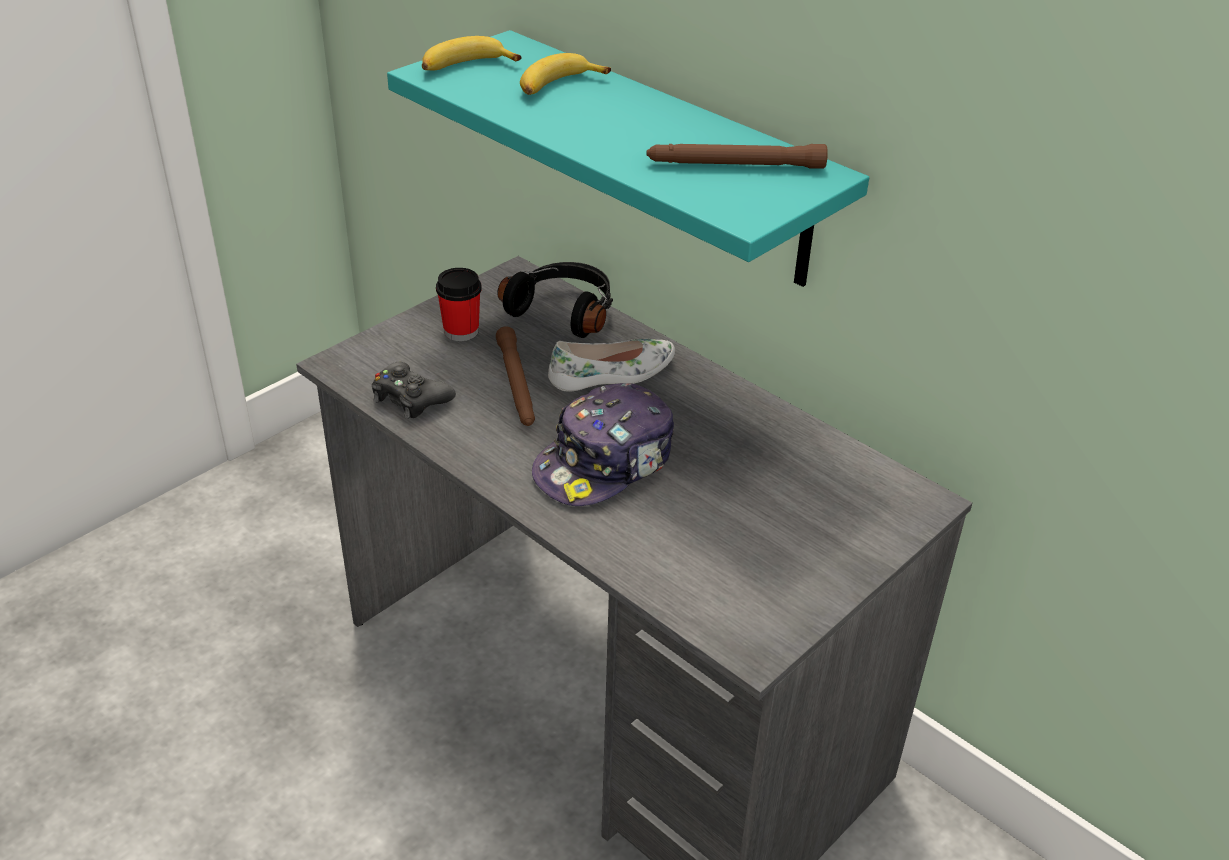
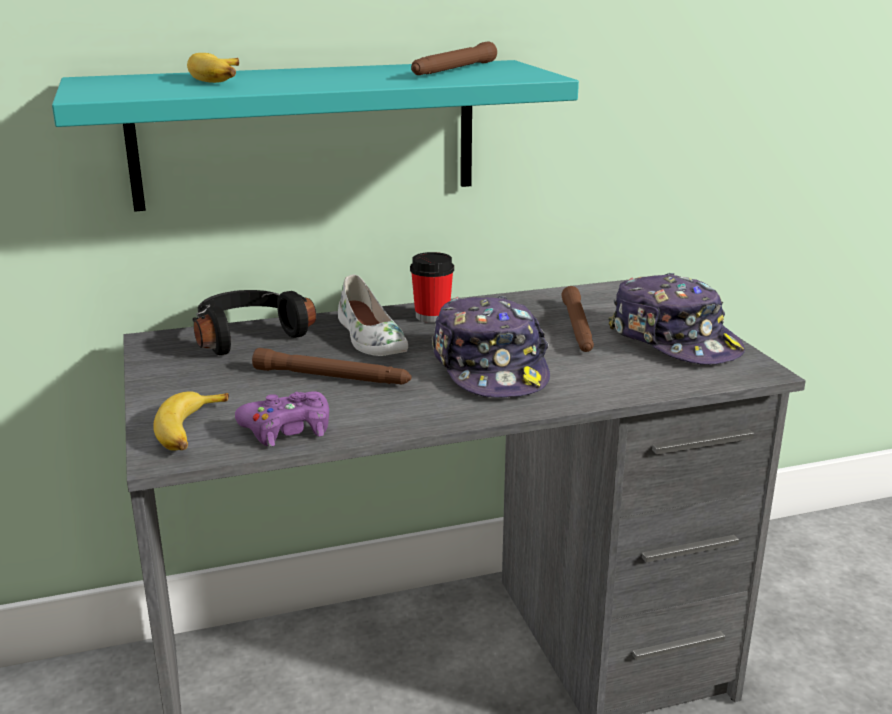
camera: 60 degrees left, 15 degrees down
(410, 399) = (287, 429): black game controller -> purple game controller
(461, 331) = (209, 382): cup -> cup (432, 316)
(465, 67) = (112, 88): banana -> banana (190, 431)
(613, 374) = (370, 338): white shoe -> white shoe turned 150 degrees clockwise
(754, 490) = (577, 328): none -> brown flashlight
(783, 568) = (675, 341): none -> cap

